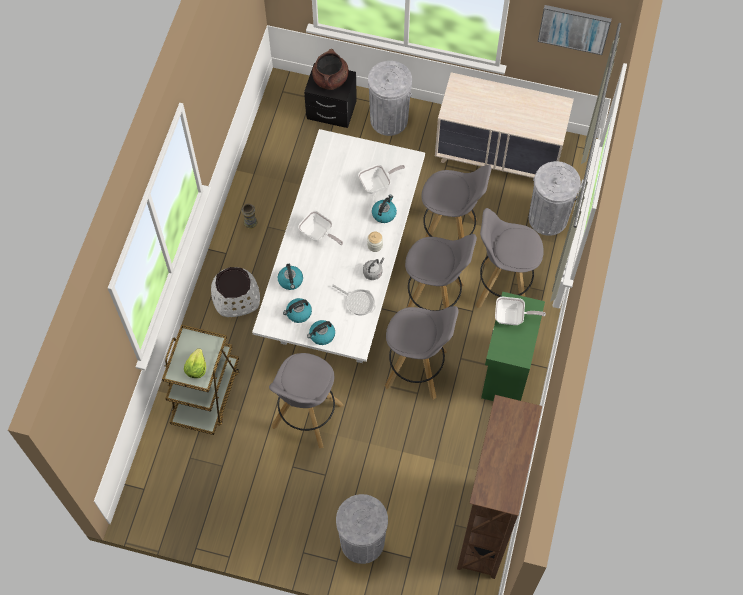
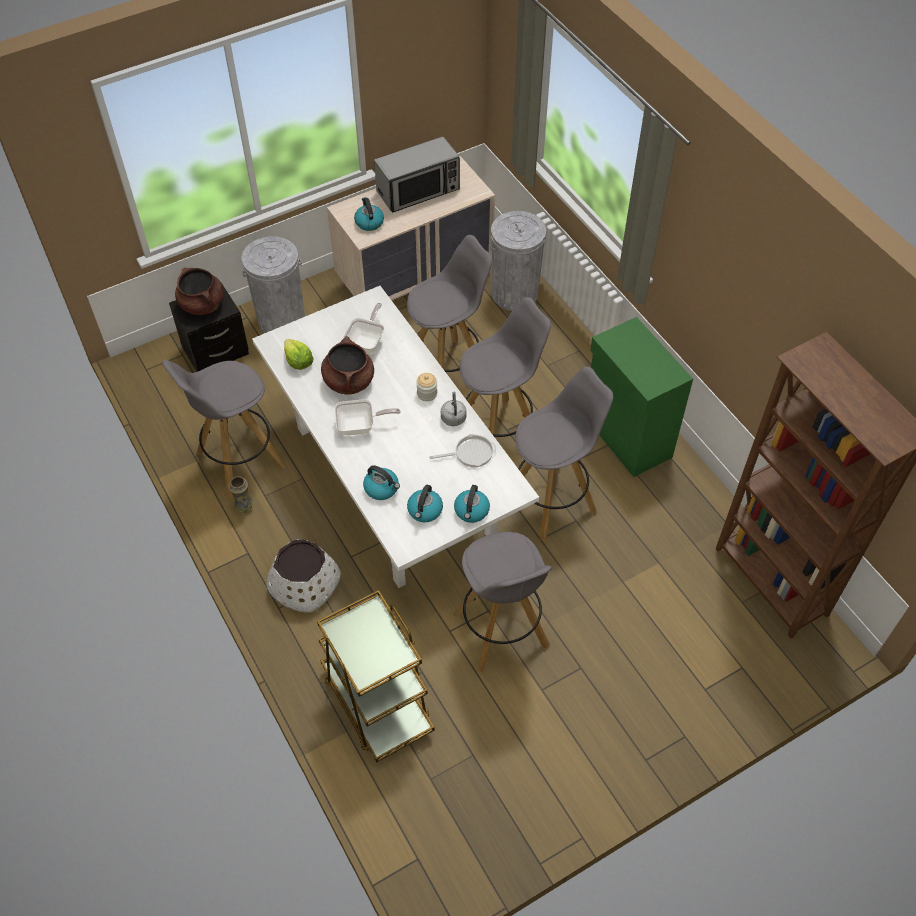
camera: 45 degrees left, 10 degrees down
(196, 368) = (381, 650): lettuce -> lettuce (298, 361)
(341, 201) = (348, 381): none -> brown cooking pot
(362, 542) = (685, 695): grey trash can -> none
(384, 213) = (403, 361): kettle -> kettle (369, 222)
(502, 287) = (542, 374): grey stool -> grey stool (239, 461)
(512, 317) = (626, 350): frying pan -> none
(518, 104) = (418, 191): none -> microwave
(574, 28) = (431, 63): picture -> none

